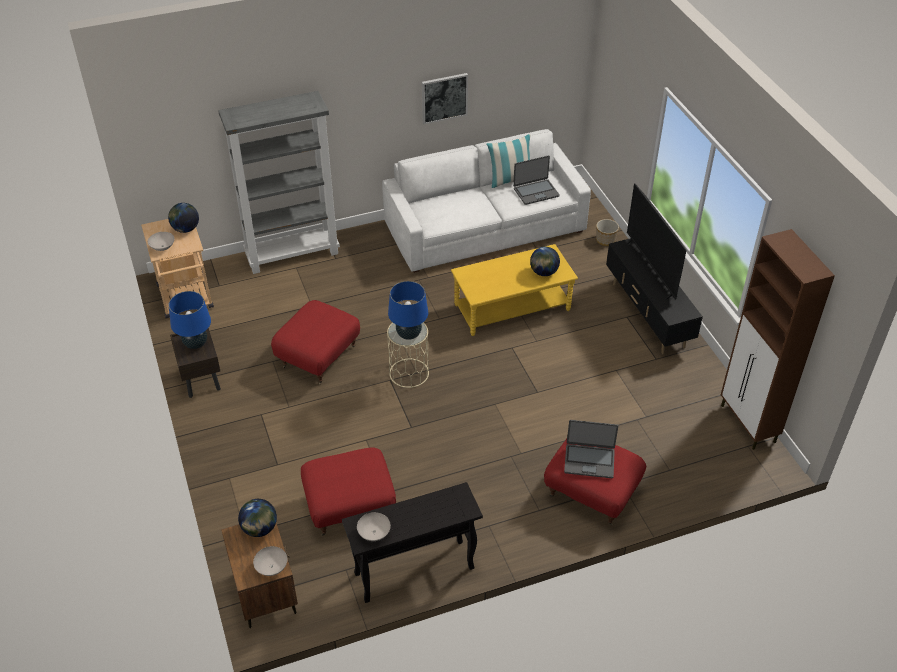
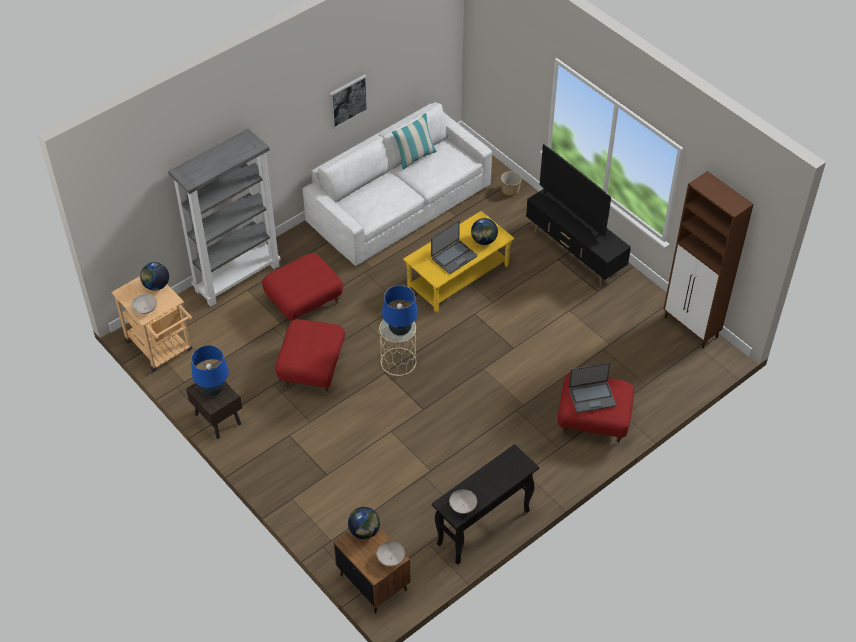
camera: 20 degrees left, 5 degrees up
(350, 506) = (406, 491): red ottoman -> red ottoman (304, 302)
(536, 192) = (443, 164): laptop -> laptop (453, 257)

